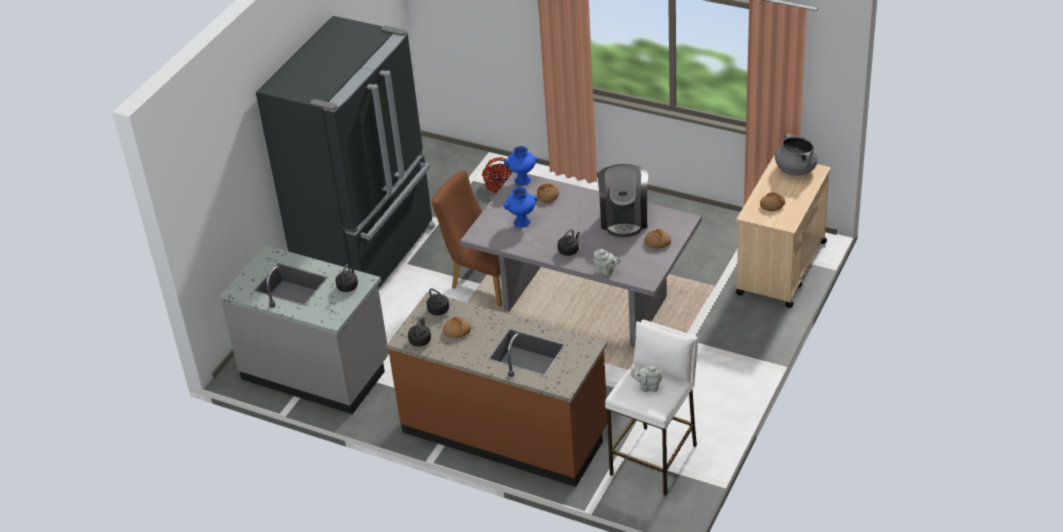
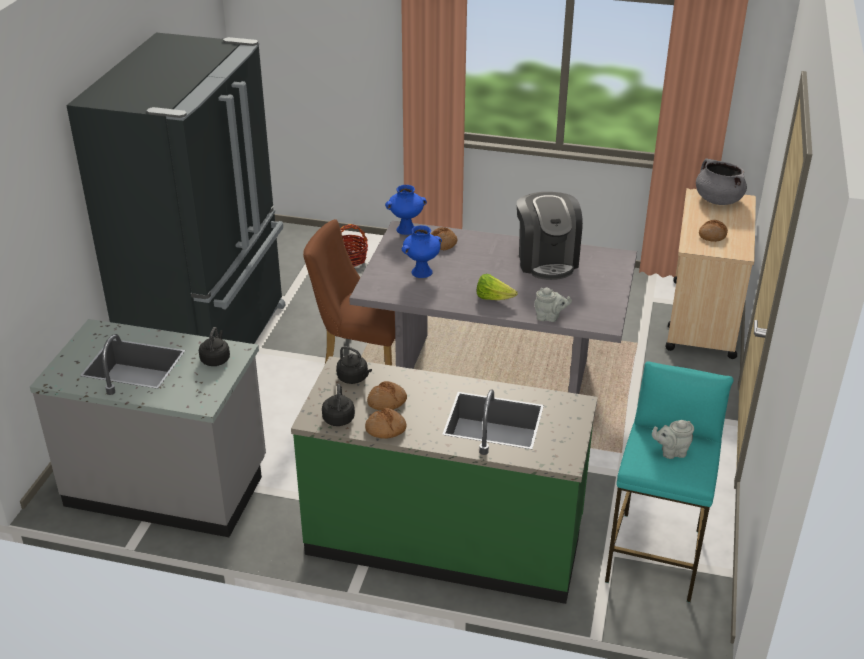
camera: 15 degrees left, 5 degrees down
(505, 431) = (445, 538): brown counter -> green counter
(569, 250) = (493, 298): black kettle -> lettuce
(655, 460) = (655, 555): white stool -> turquoise stool
(657, 242) = (599, 282): bread -> bread (385, 429)

